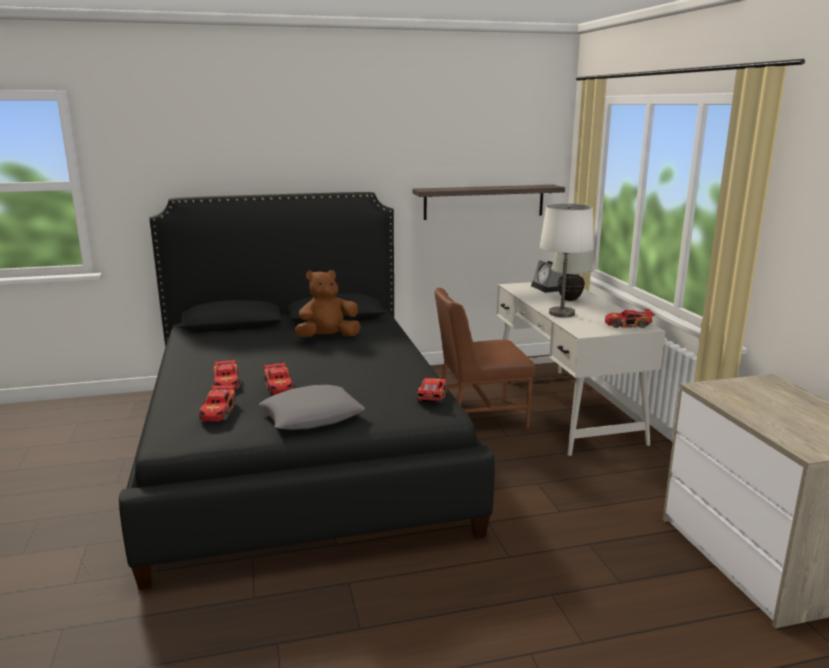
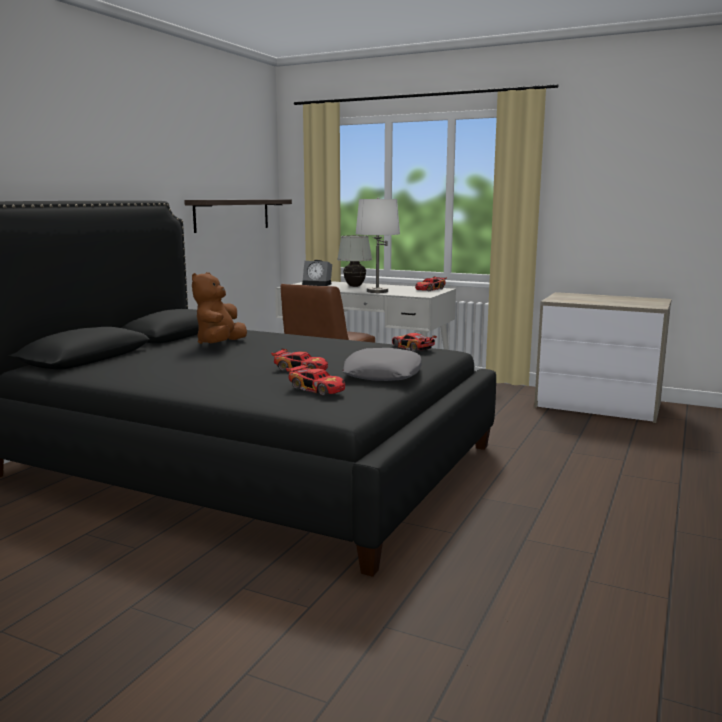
camera: 50 degrees left, 5 degrees down
(227, 383) = (254, 378): toy car -> none

